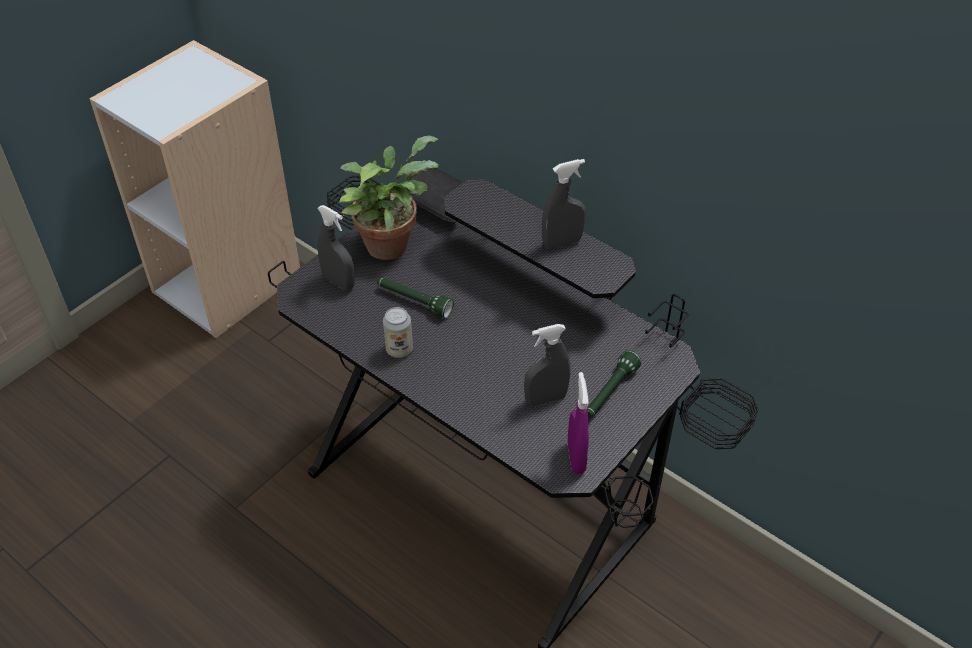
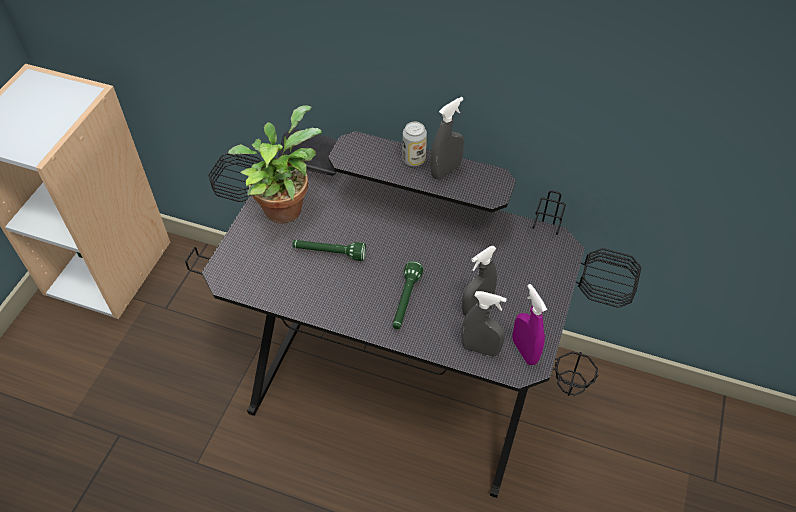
camera: 20 degrees left, 5 degrees up
(338, 282) = (256, 254): grey spray bottle -> grey spray bottle (480, 349)
(399, 349) = (336, 300): can -> can (414, 160)
(609, 392) = (524, 286): green flashlight -> green flashlight (405, 301)

